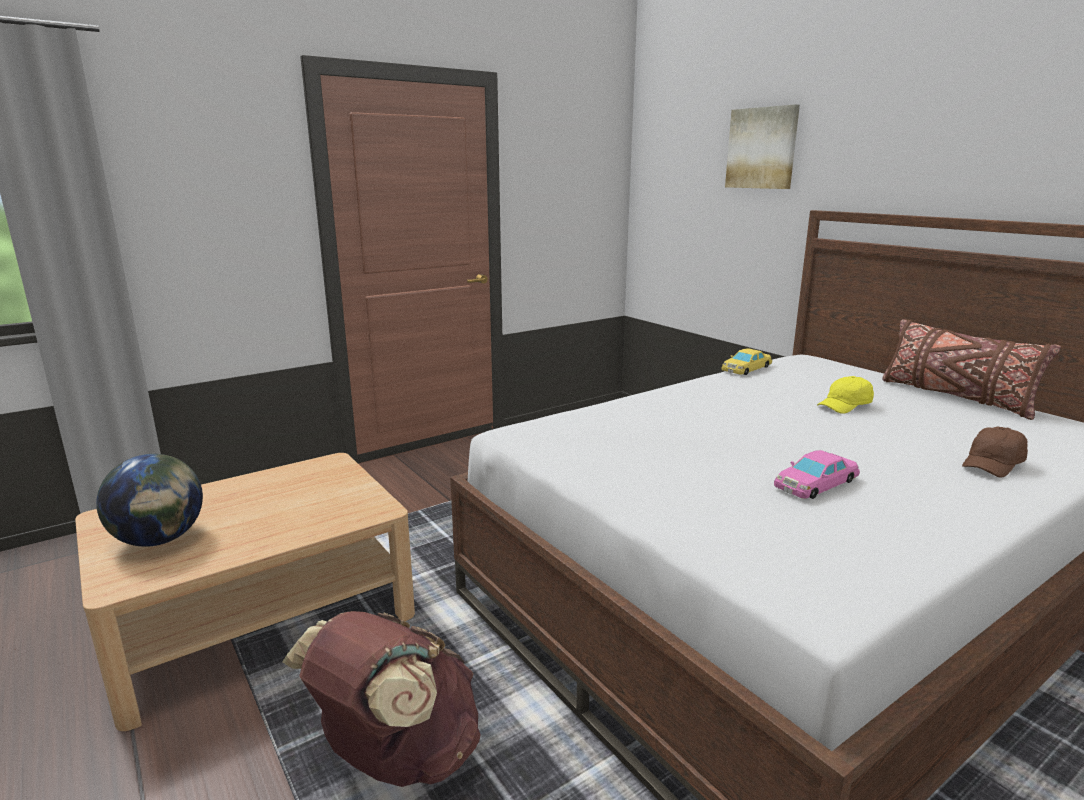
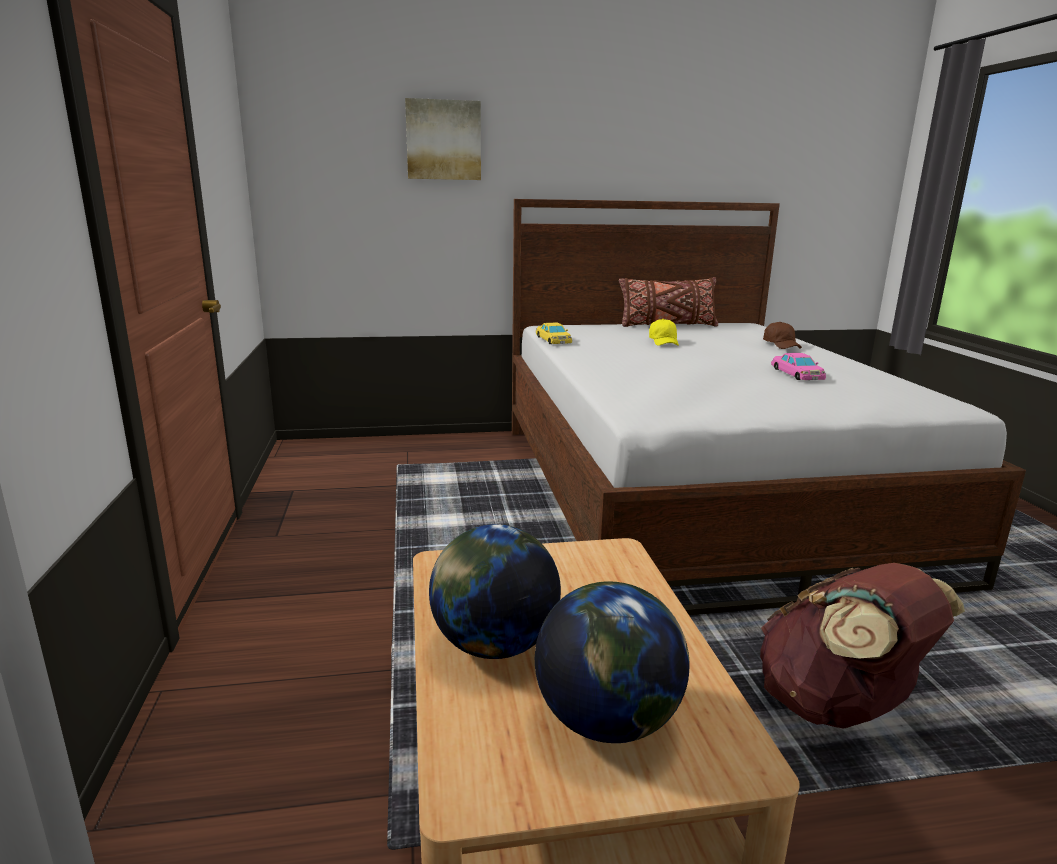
camera: 65 degrees left, 0 degrees up
(236, 495) = (493, 645): none -> globe

